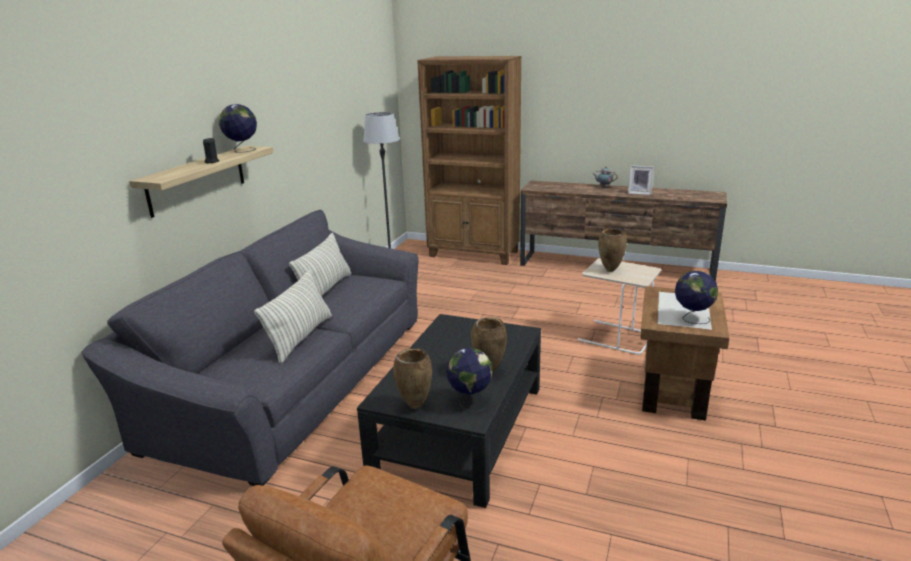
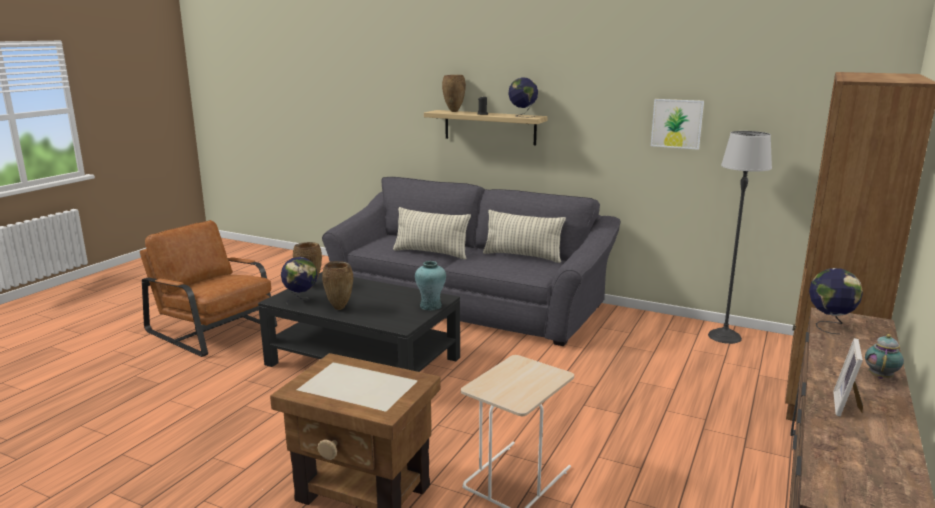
camera: 95 degrees right, 5 degrees down
(323, 122) = (677, 123): none -> picture
(469, 324) = (430, 306): none -> turquoise vase
(610, 271) = (520, 373): brown vase -> brown vase (453, 111)
(692, 319) = (327, 382): globe -> globe (829, 325)

